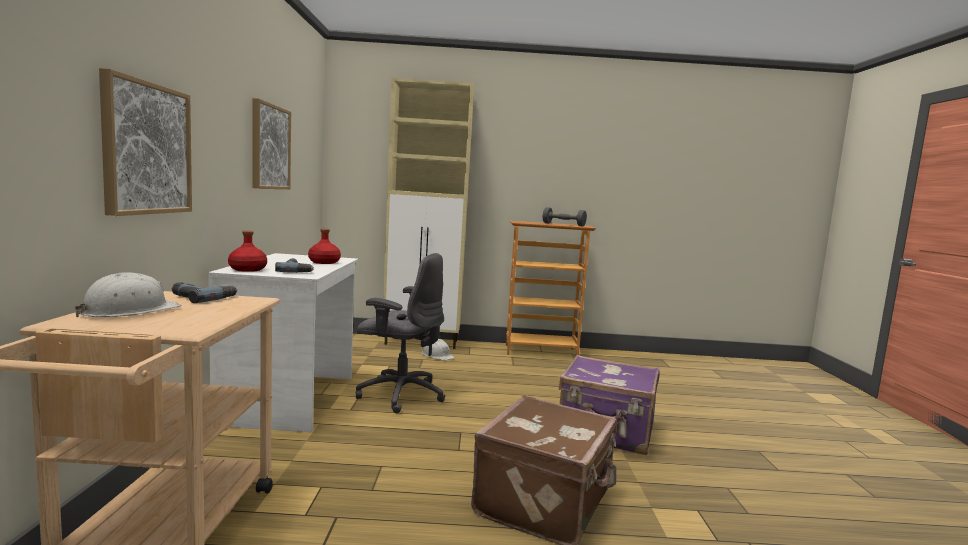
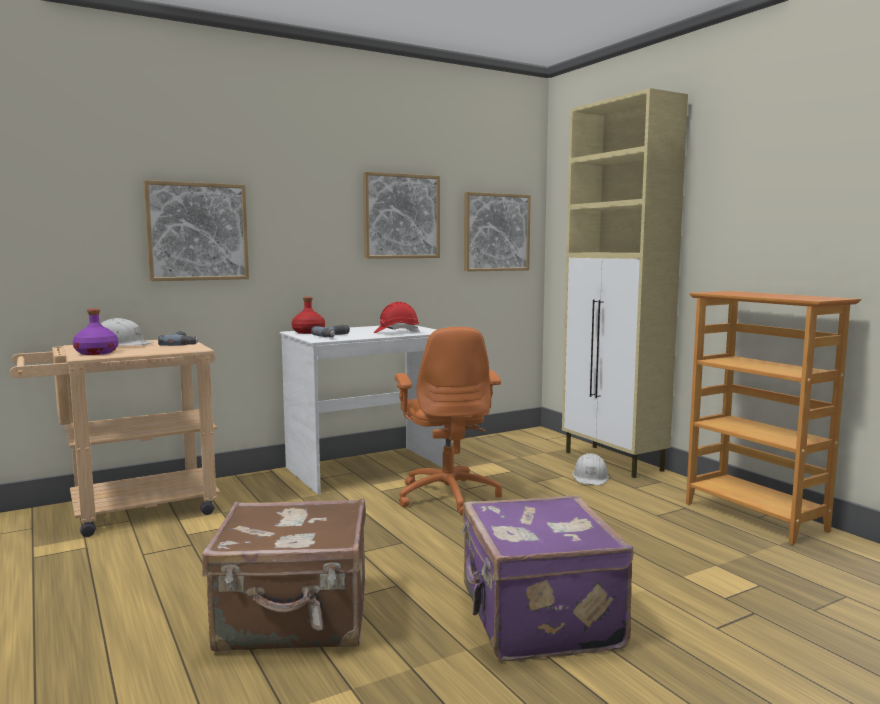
camera: 60 degrees right, 0 degrees up
(176, 324) = (97, 352): none -> purple bottle
(307, 167) = (496, 232): none -> picture
(323, 262) = (396, 332): red bottle -> red hard hat
(400, 394) = (448, 495): grey office chair -> orange office chair
(563, 224) = (792, 296): grey dumbbell -> none

